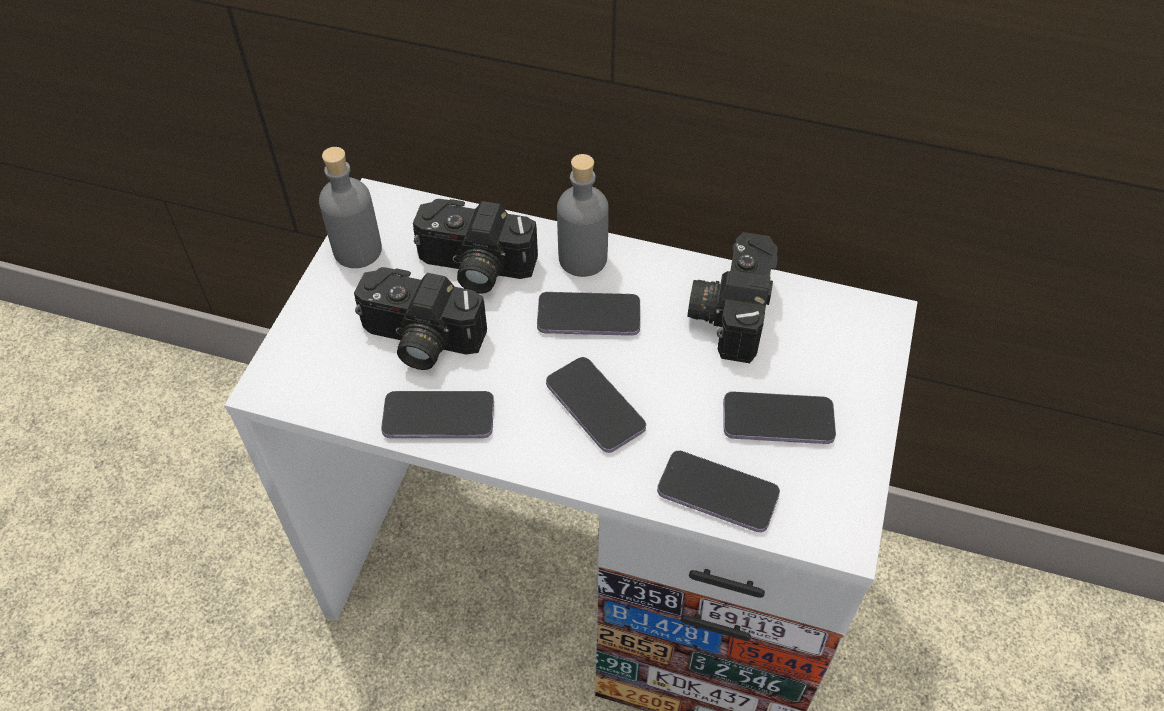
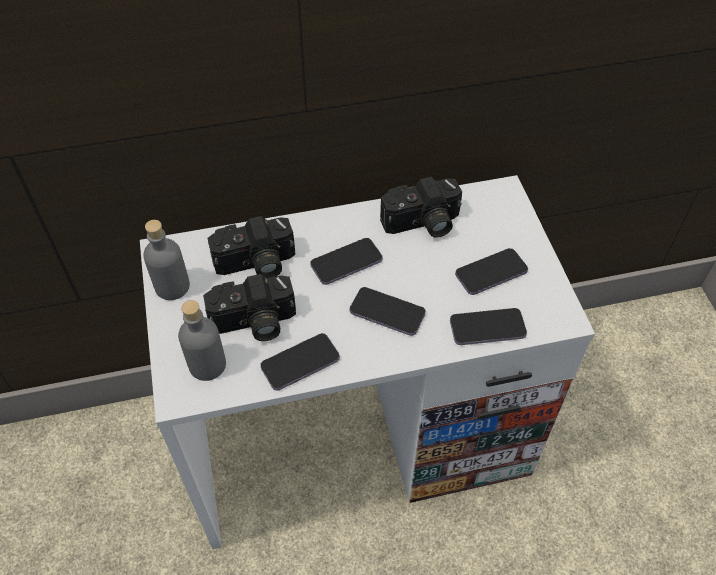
camera: 30 degrees left, 0 degrees up
(582, 258) = (318, 230): grey bottle -> grey bottle (207, 365)
(728, 311) = (422, 224): camera -> camera turned 90 degrees counterclockwise

